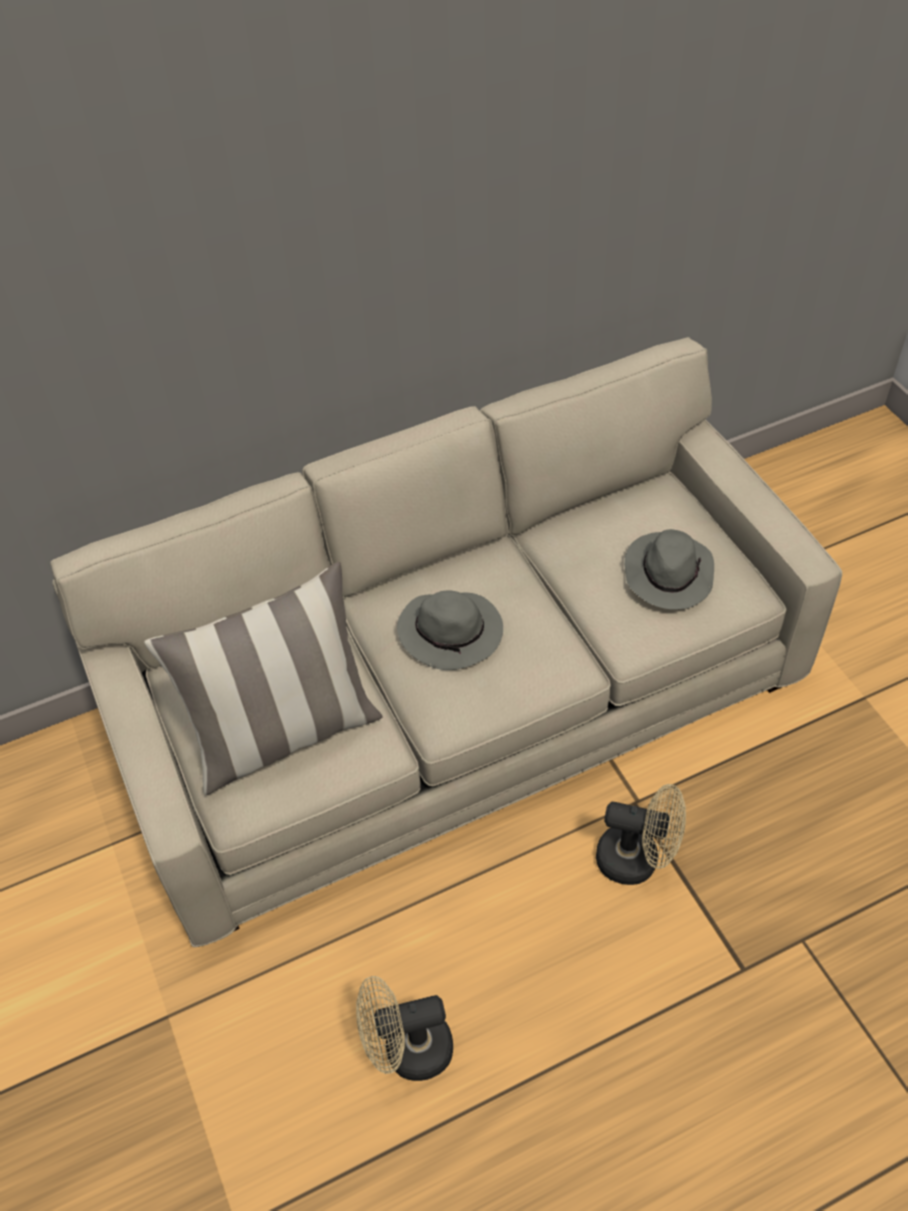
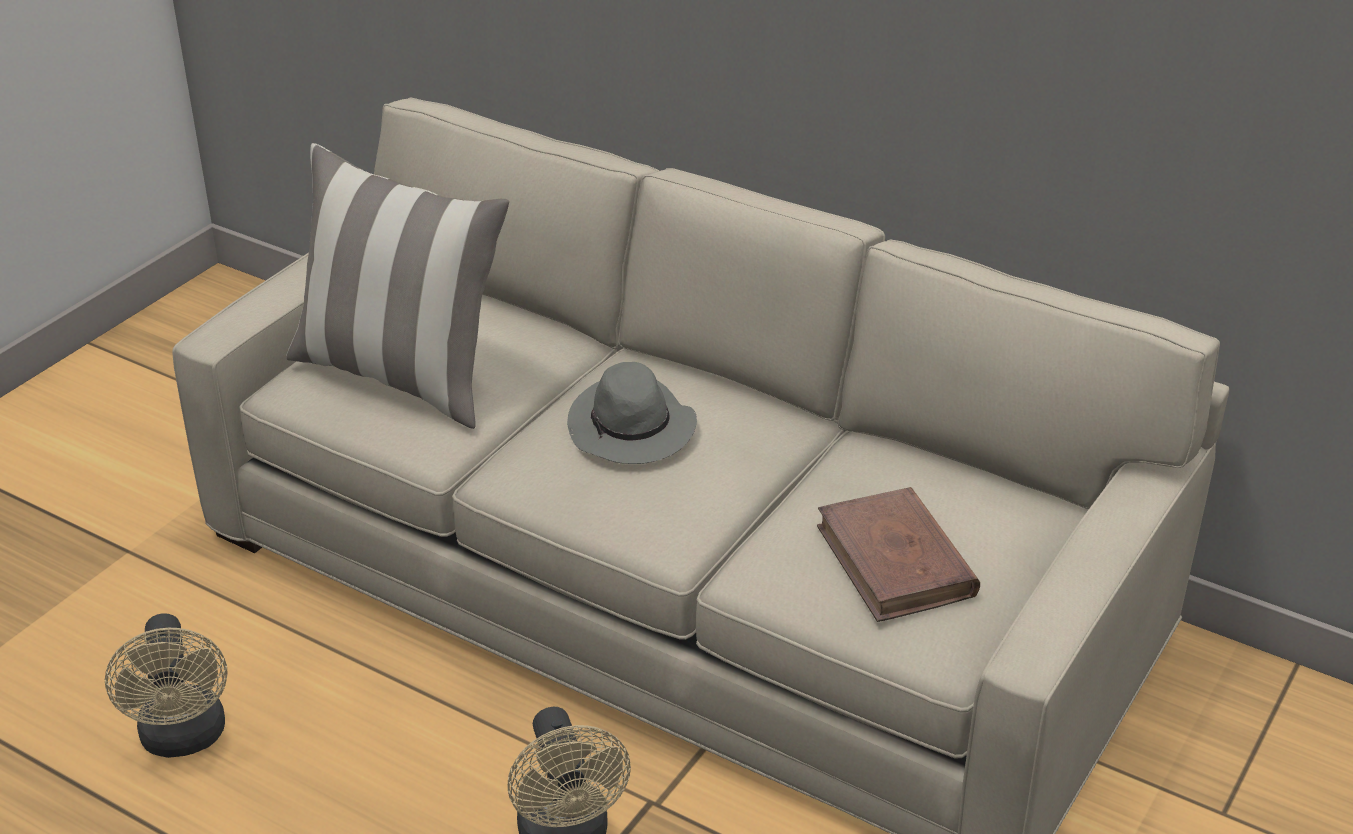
camera: 55 degrees right, 15 degrees down
(407, 1051) = (184, 739): beige fan -> beige fan turned 150 degrees counterclockwise
(668, 573) = (895, 561): grey hat -> brown book

